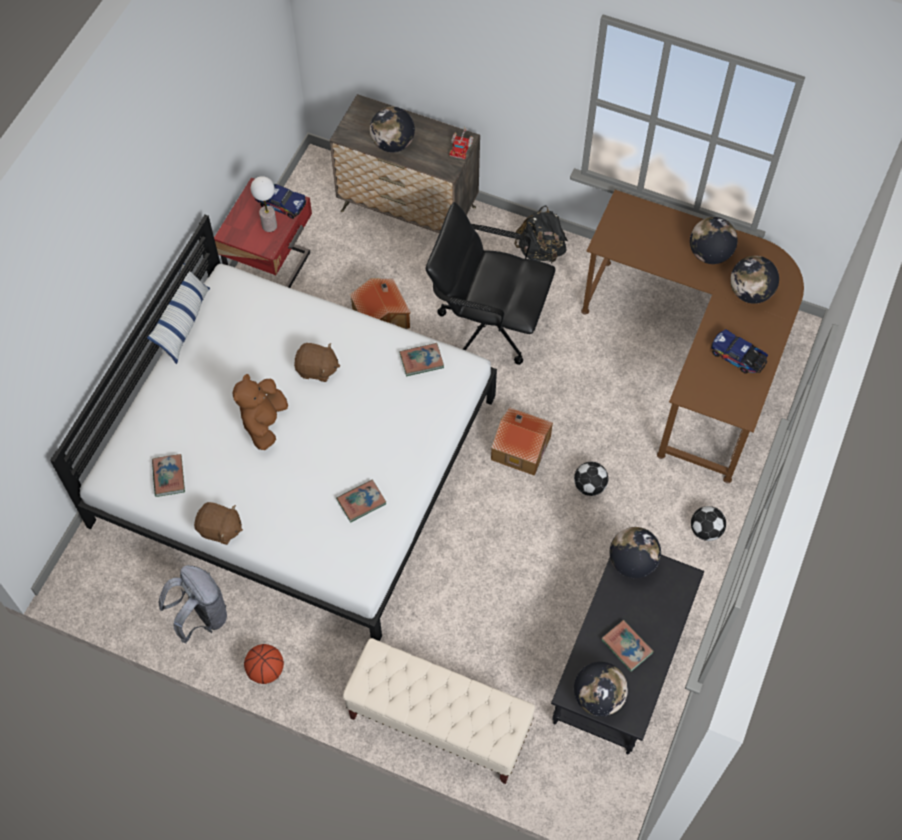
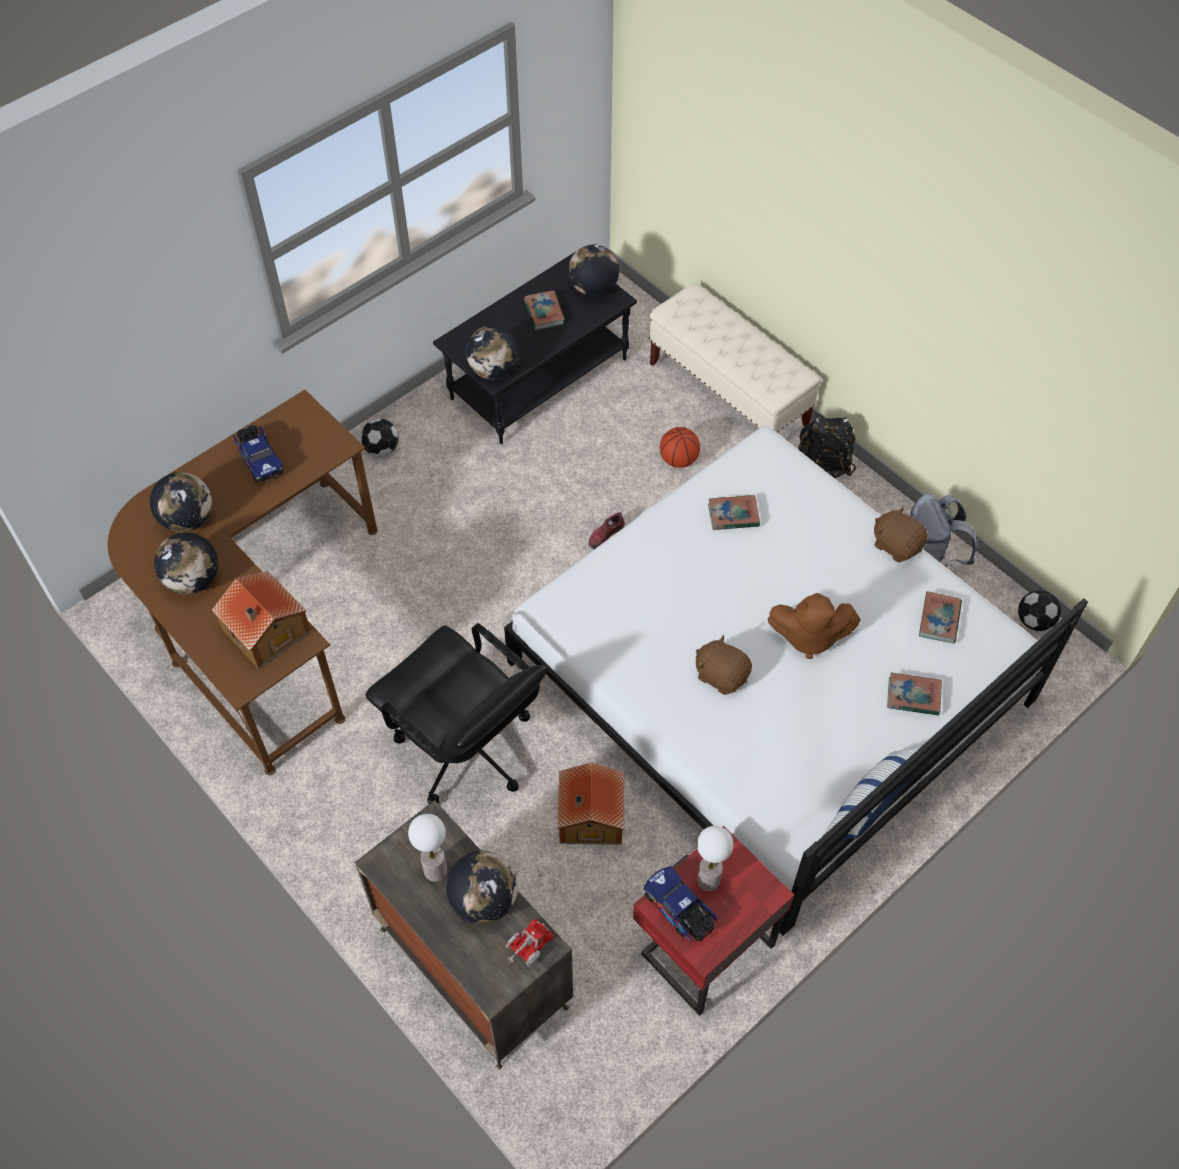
camera: 155 degrees left, 5 degrees down
(264, 422) = (808, 636): brown plush toy -> brown plush toy turned 60 degrees clockwise
(266, 670) = (875, 492): basketball -> basketball (678, 460)
(421, 361) = (593, 636): book -> book (913, 696)
(430, 147) = (435, 871): none -> table lamp
(461, 146) = (392, 853): toy truck -> toy truck (527, 947)
(477, 529) = (605, 534): none -> shoe
(520, 447) = (513, 596): toy house -> toy house (265, 632)
(541, 251) = (338, 822): black backpack -> black backpack (823, 463)
(590, 486) = (465, 530): football -> football (1033, 620)

